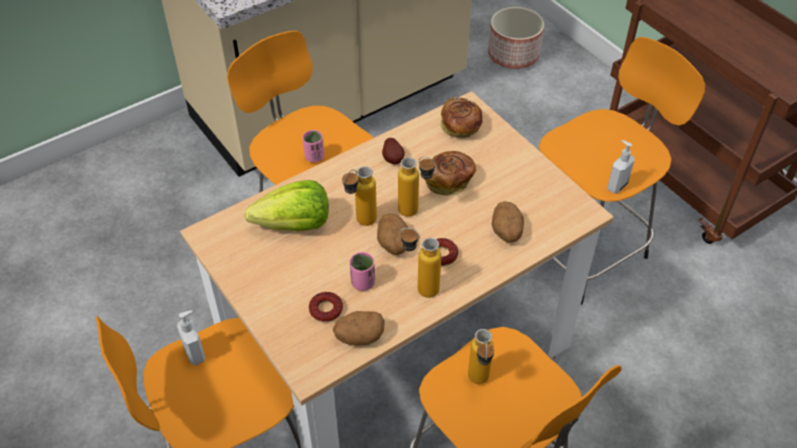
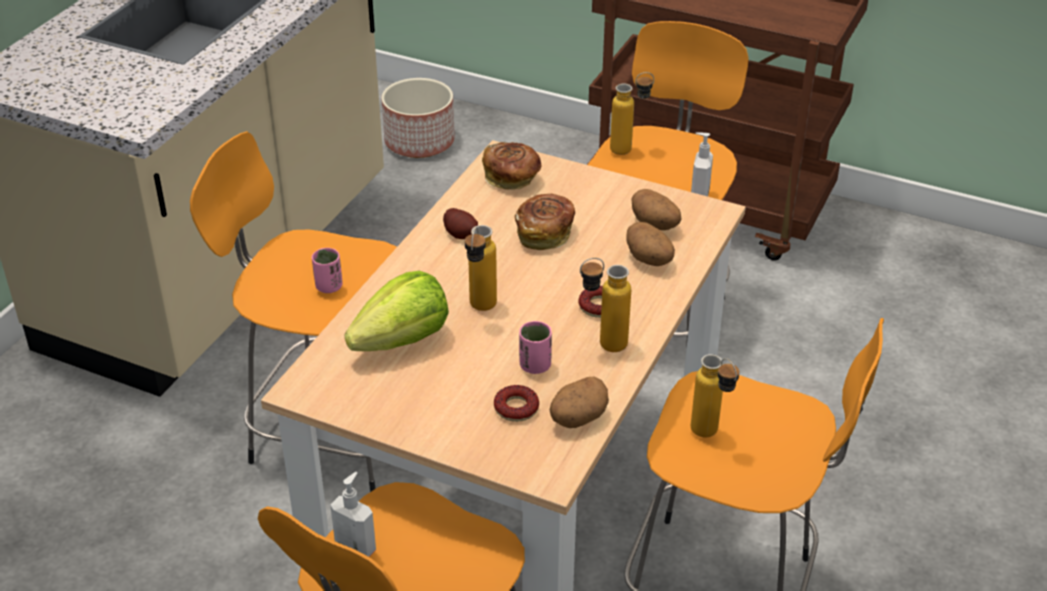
camera: 30 degrees left, 10 degrees down
(393, 244) = (536, 316): potato -> potato (655, 225)
(416, 212) = (534, 277): bottle -> bottle (629, 149)

